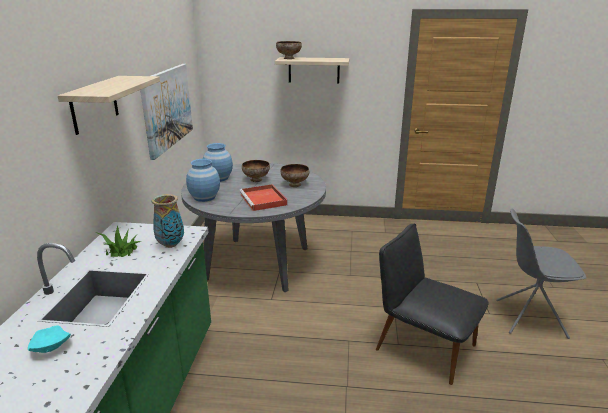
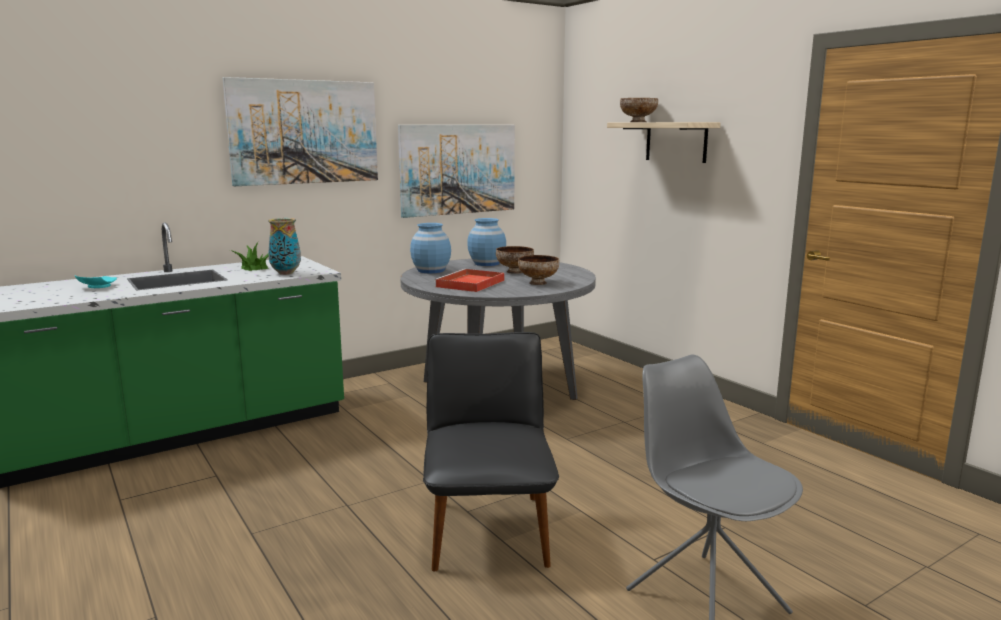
camera: 50 degrees right, 10 degrees down
(94, 104) = (304, 132): shelf -> picture

